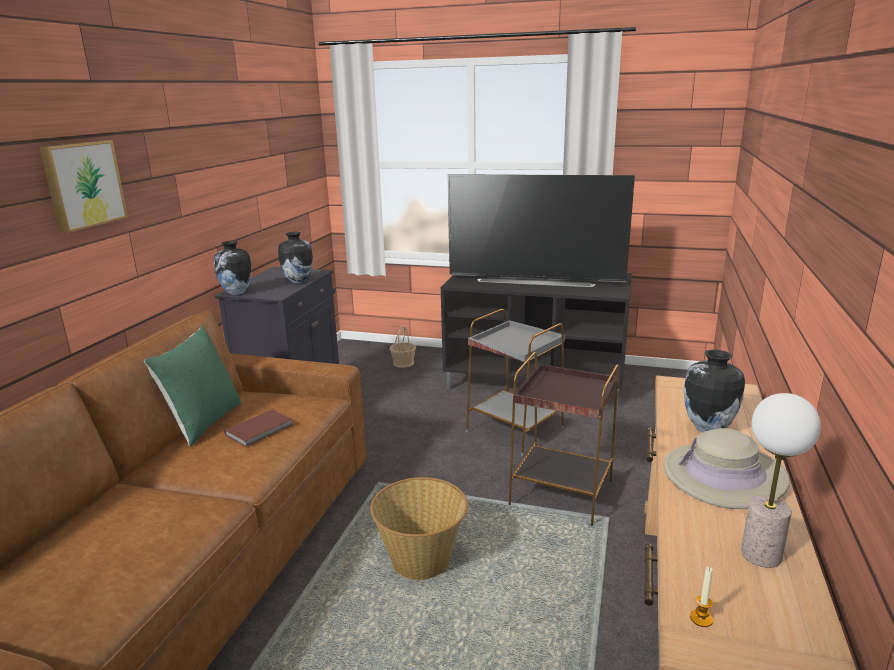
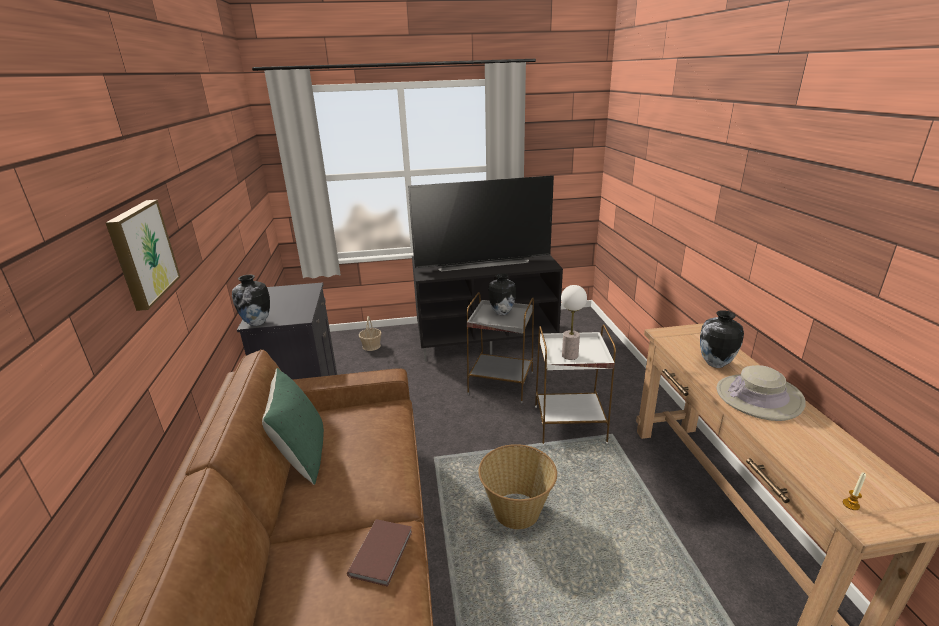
camera: 25 degrees left, 5 degrees up
(261, 430) = (368, 449): brown book -> brown book (383, 552)
(298, 281) = (304, 299): vase -> vase (501, 312)
(562, 493) = (570, 424): brown side table -> white side table
(761, 555) = (832, 447): table lamp -> table lamp (570, 355)

